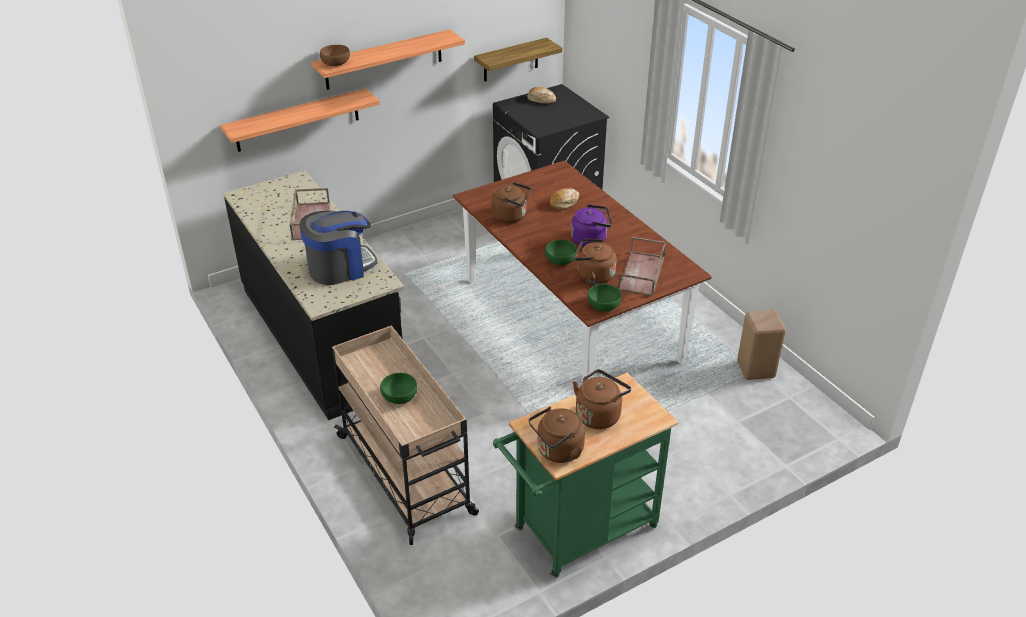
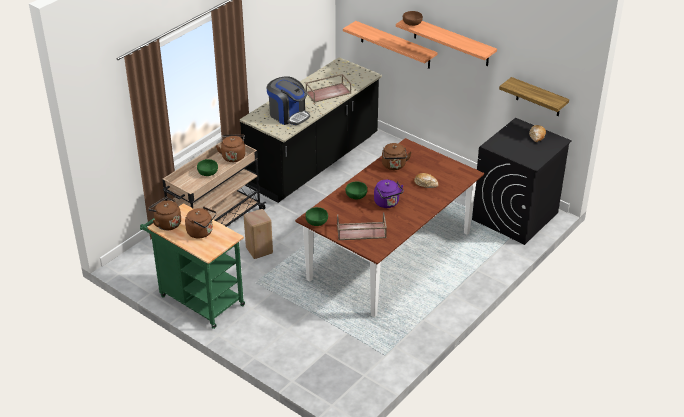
camera: 70 degrees right, 0 degrees up
(593, 276) = (346, 212): brown kettle -> brown kettle (233, 156)
(754, 369) = (386, 353): beige stool -> beige stool (259, 250)

